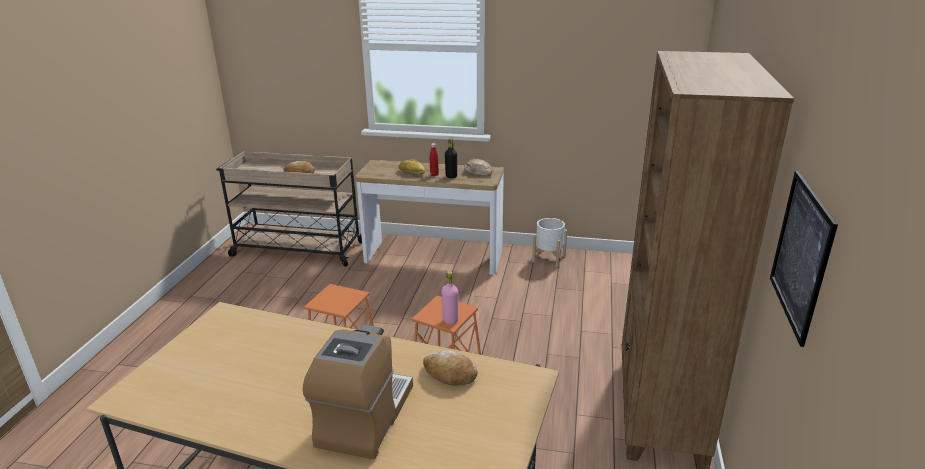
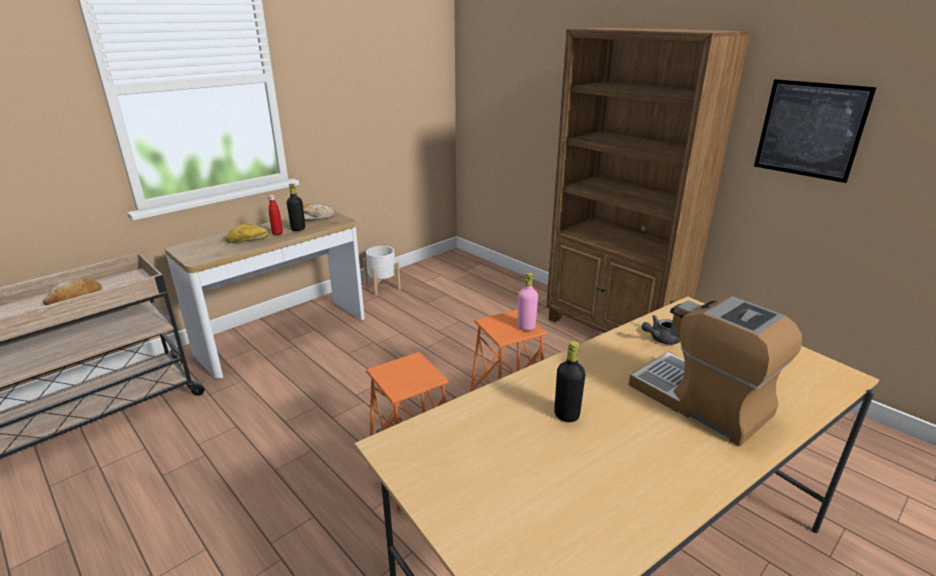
camera: 55 degrees left, 0 degrees up
(297, 361) = (566, 415): none -> black bottle
(450, 374) = (660, 339): bread -> grey teapot

